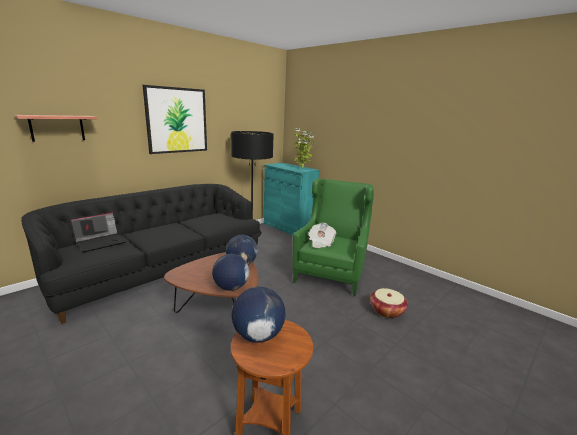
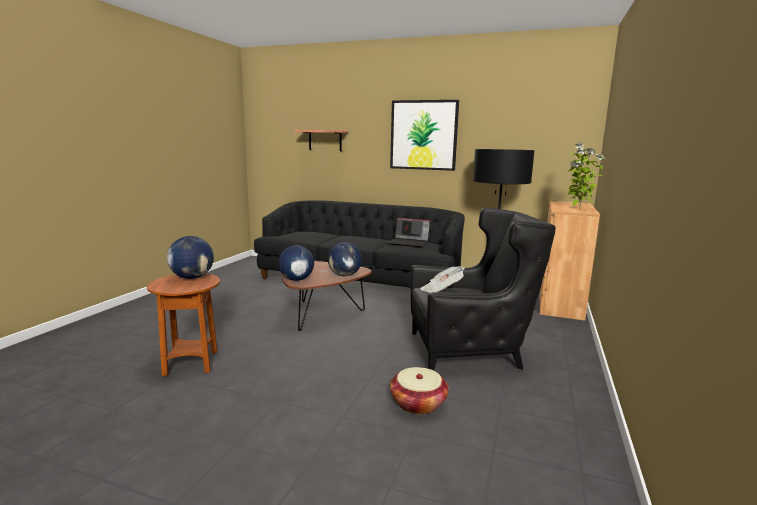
camera: 65 degrees right, 5 degrees down
(101, 242) = (312, 233): laptop -> laptop (409, 243)
(288, 227) = (560, 303): turquoise cabinet -> brown cabinet
(331, 273) = (470, 351): green armchair -> black armchair

